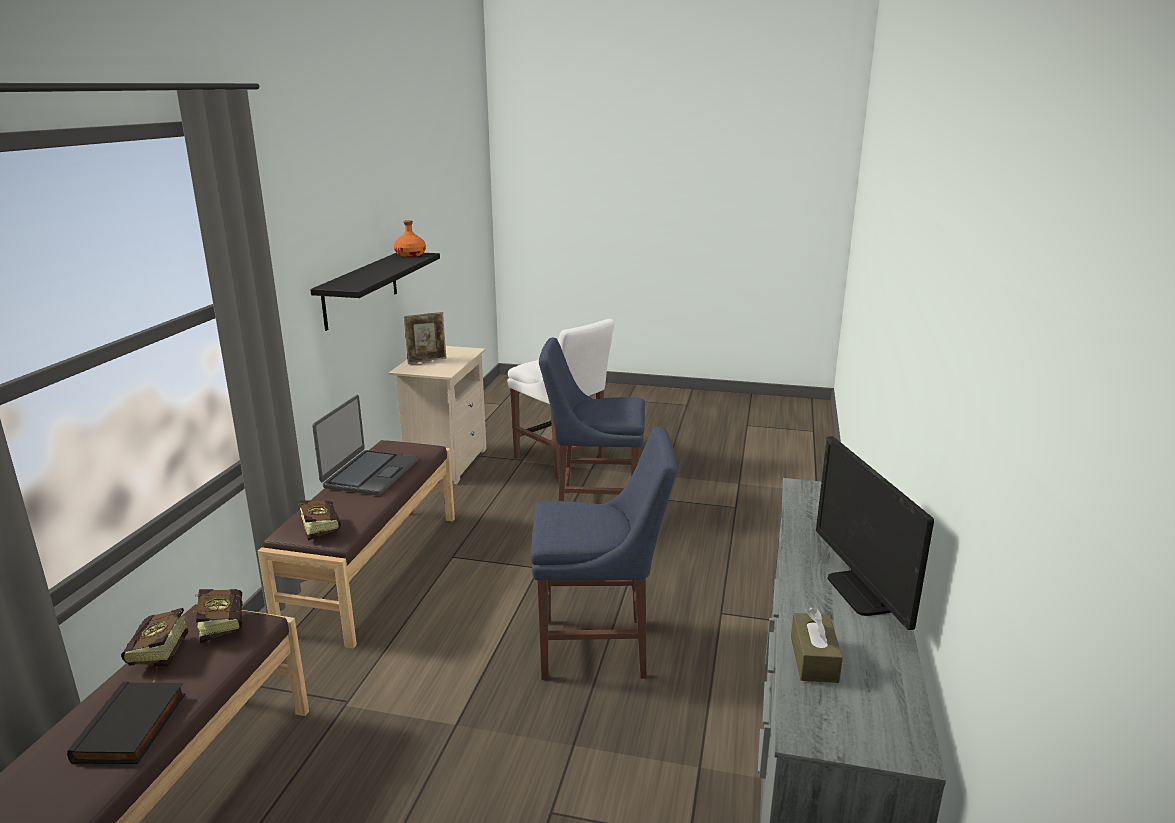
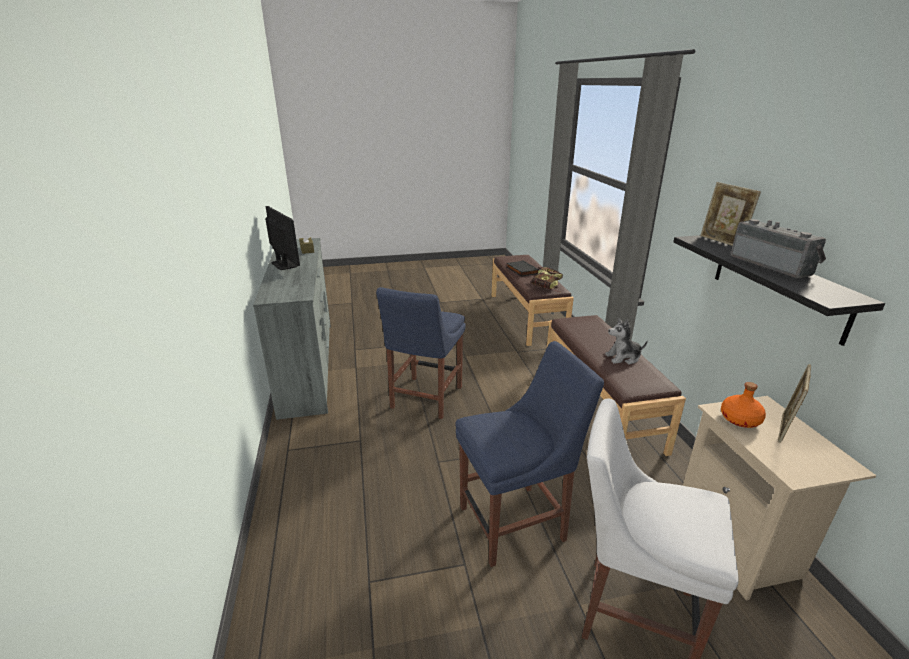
camera: 155 degrees right, 5 degrees up
(320, 528) = (582, 323): book -> none
(339, 282) = (722, 242): none -> picture frame
(369, 474) = (623, 358): laptop -> plush toy
(378, 267) = (772, 265): none -> radio
(411, 254) = (839, 296): orange bottle -> orange bottle (740, 419)
(600, 648) = (424, 399): blue chair -> blue chair turned 45 degrees counterclockwise

